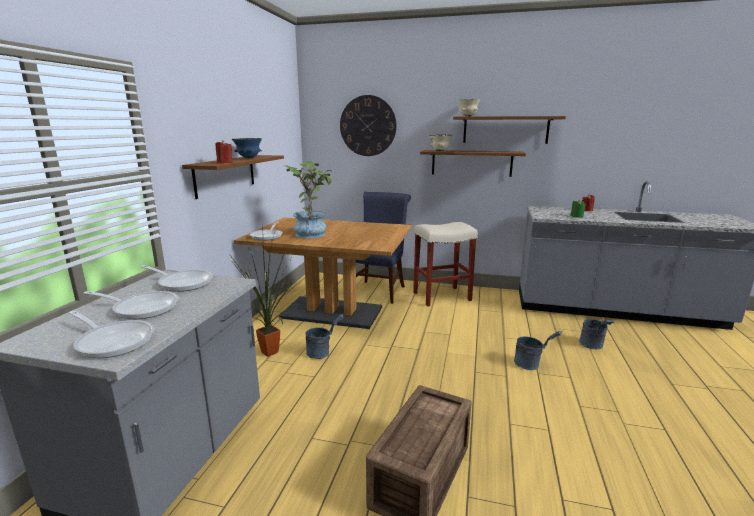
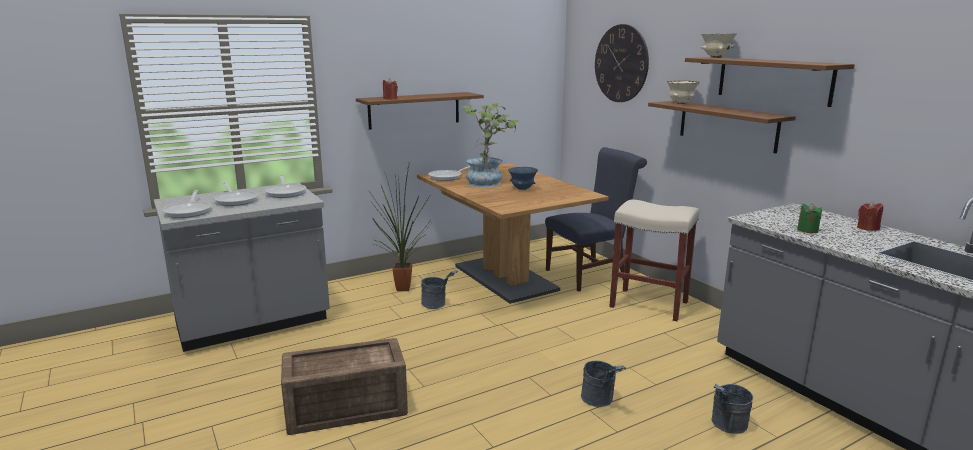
camera: 45 degrees right, 0 degrees up
(249, 158) = (434, 95): blue bowl -> blue bowl (522, 189)

